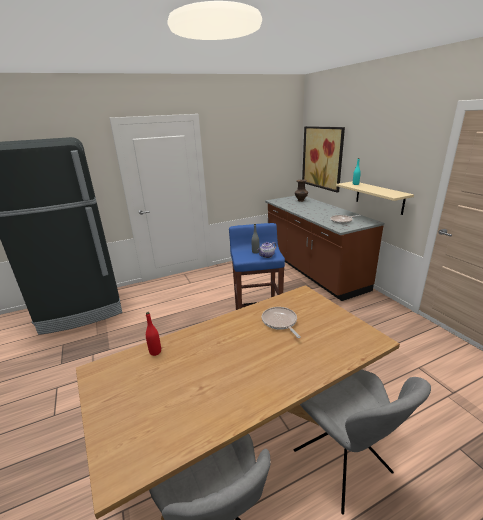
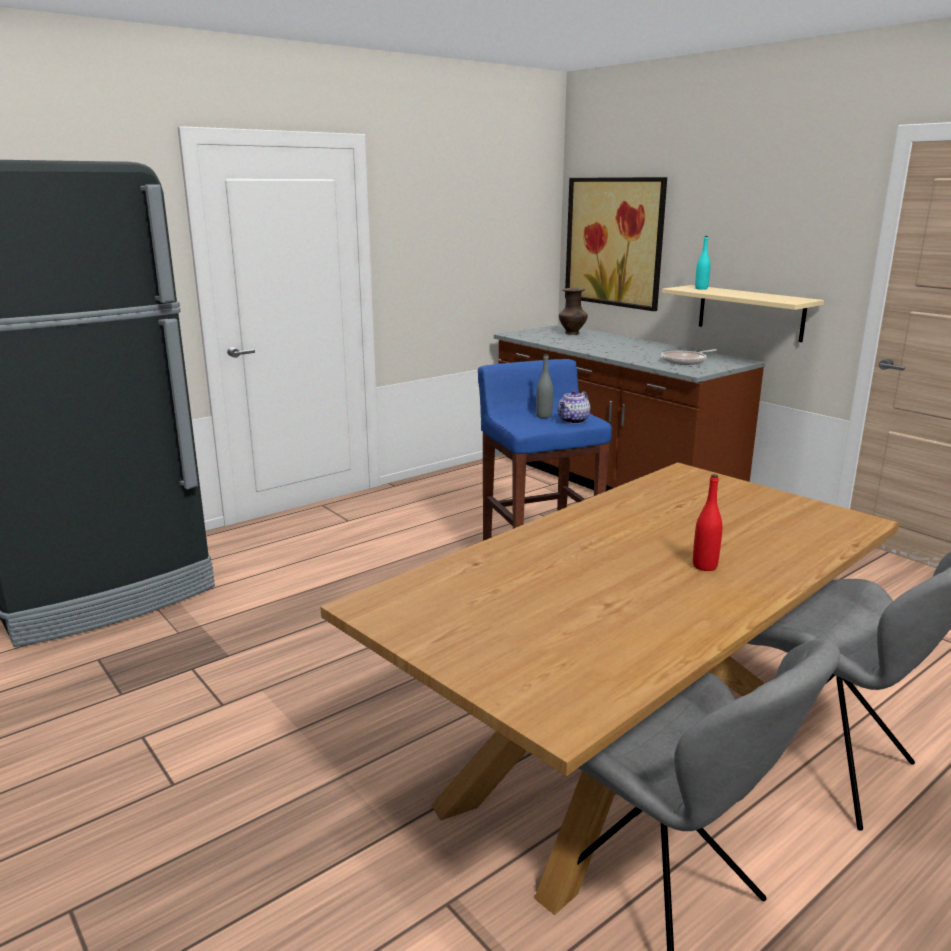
camera: 15 degrees left, 5 degrees down
(155, 352) = (470, 570): red bottle -> red bottle (704, 566)
(280, 322) = (675, 513): frying pan -> none

